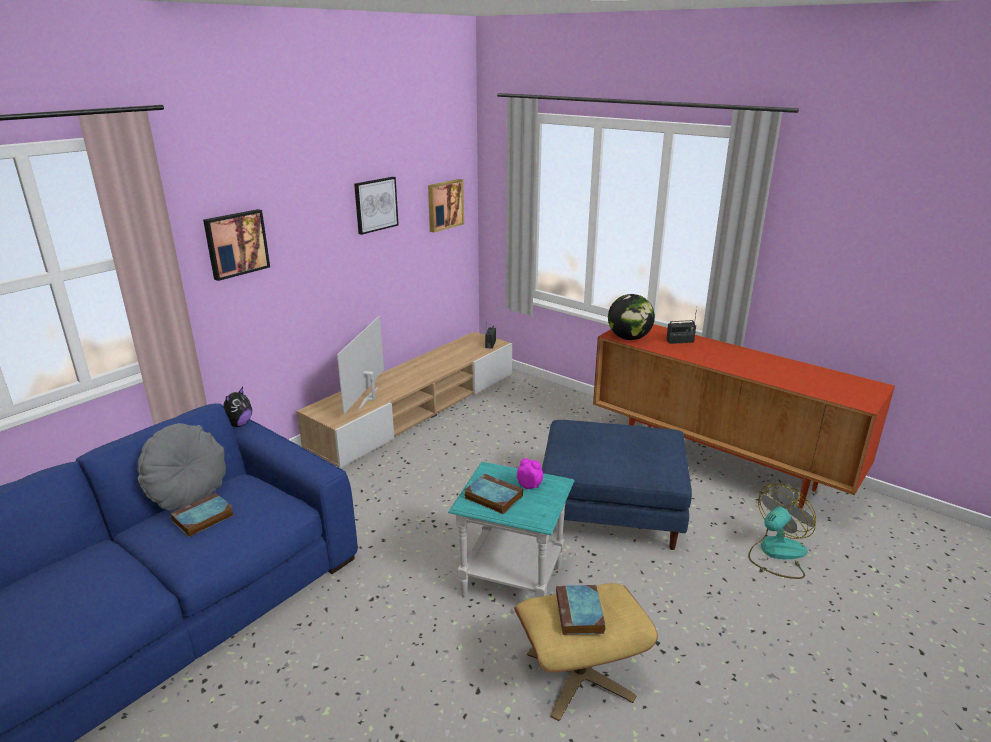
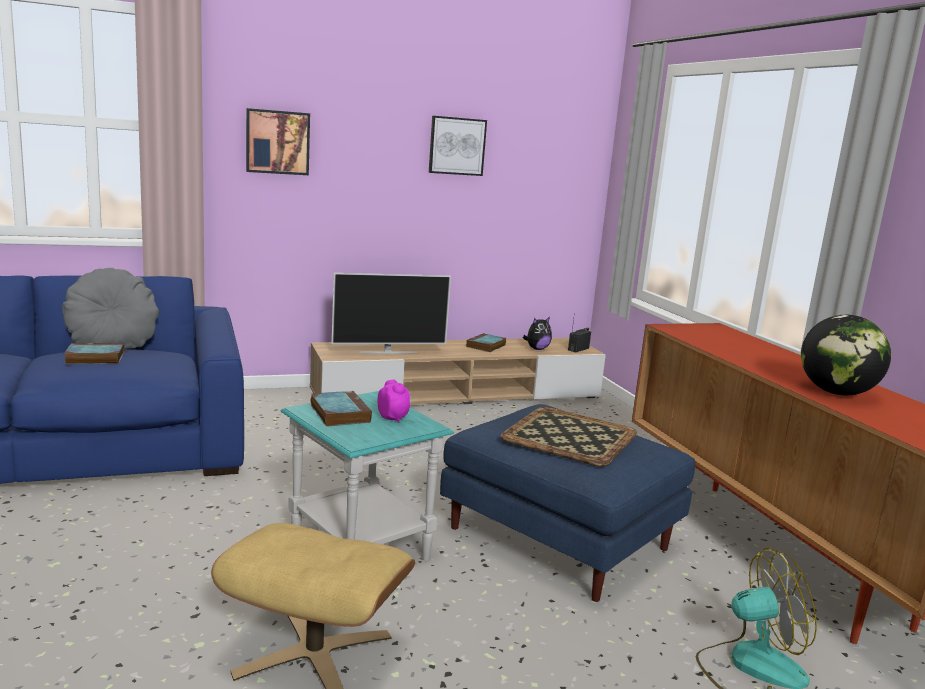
camera: 30 degrees right, 10 degrees down
(238, 424) = (210, 311): plush toy -> plush toy (537, 349)
(369, 398) = (388, 352): television -> television turned 150 degrees counterclockwise
(444, 205) = (555, 171): picture -> none
(580, 614) = (305, 547): book -> book (486, 346)
(616, 447) = (568, 436): none -> tray
(629, 338) = (684, 332): globe -> globe (836, 393)
(680, 341) = (752, 348): radio -> none

